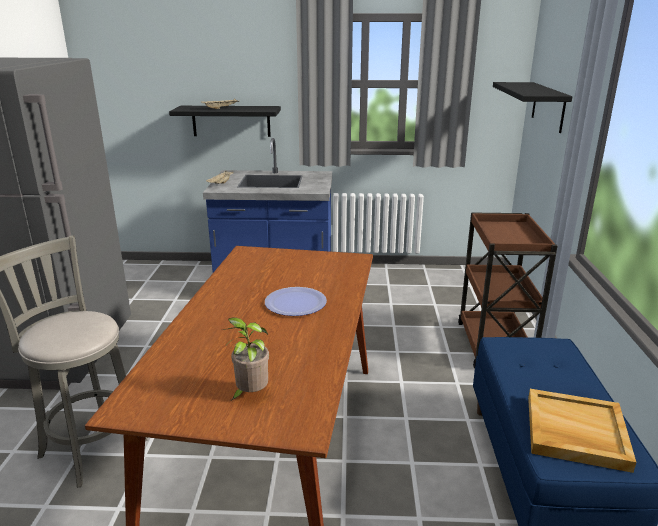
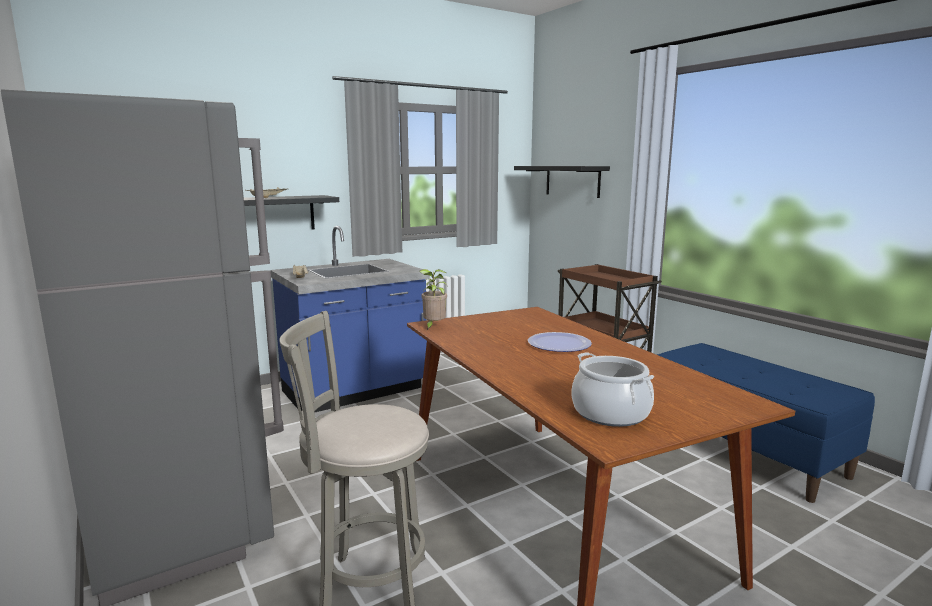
camera: 35 degrees left, 10 degrees down
(179, 386) = (610, 413): none -> cooking pot
(250, 394) = (672, 400): potted plant -> potted plant (433, 327)
(575, 432) = (797, 386): beige tray -> none

